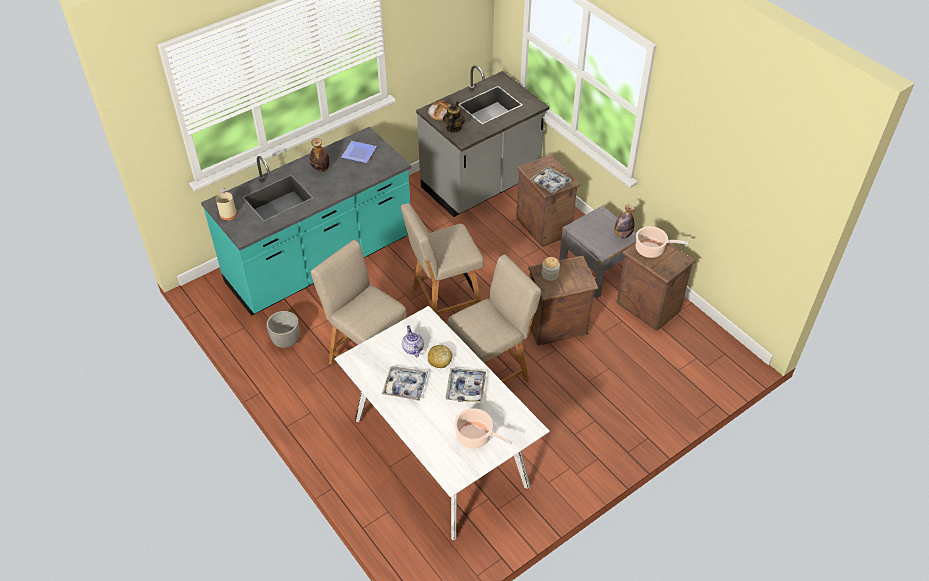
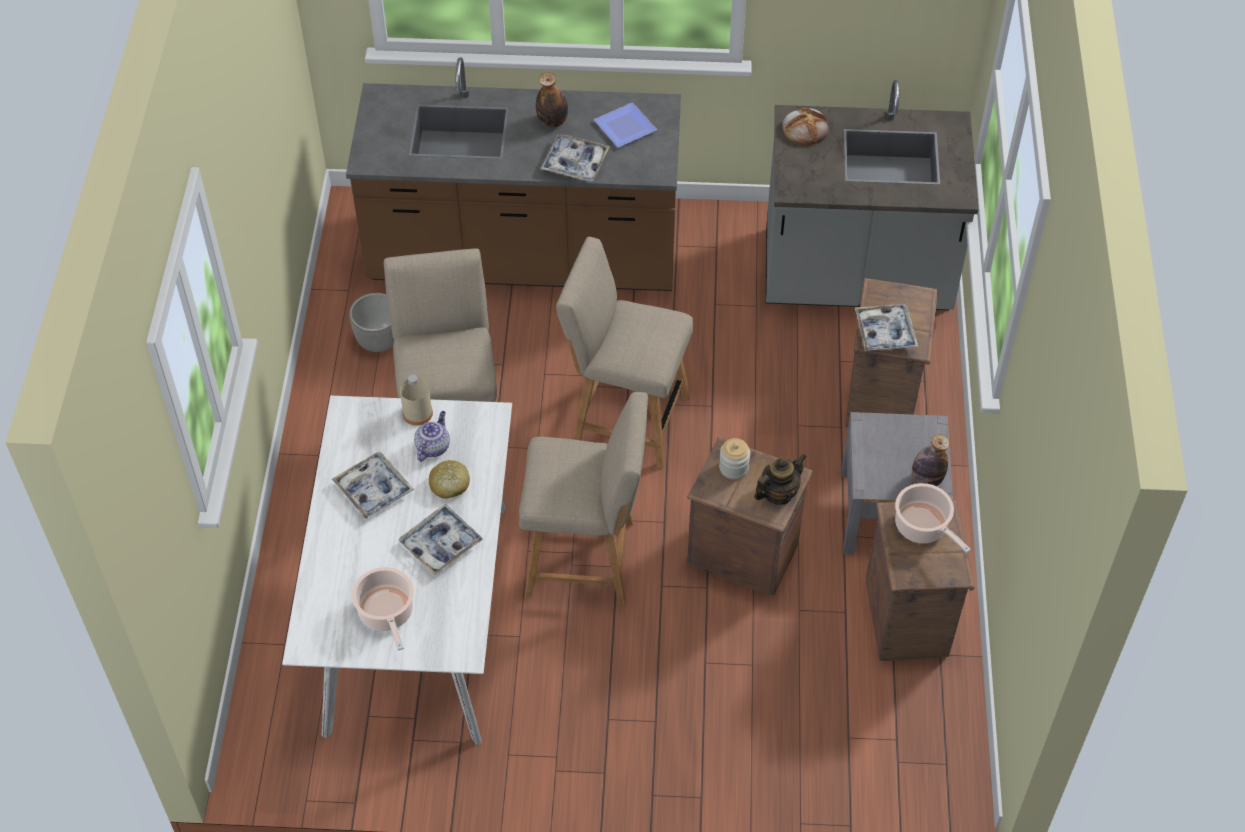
camera: 40 degrees right, 5 degrees up
(228, 214) = (377, 119): beige bottle -> beige bottle (417, 413)
(320, 262) = (524, 259): turquoise counter -> brown counter
(352, 180) = (575, 163): none -> tray
(453, 128) = (797, 163): teapot -> teapot (778, 493)

